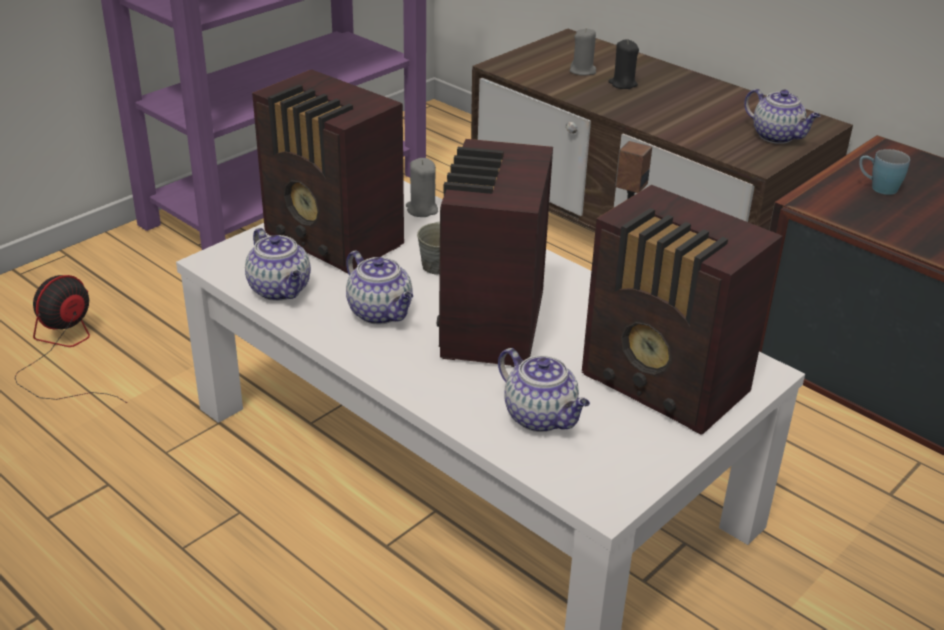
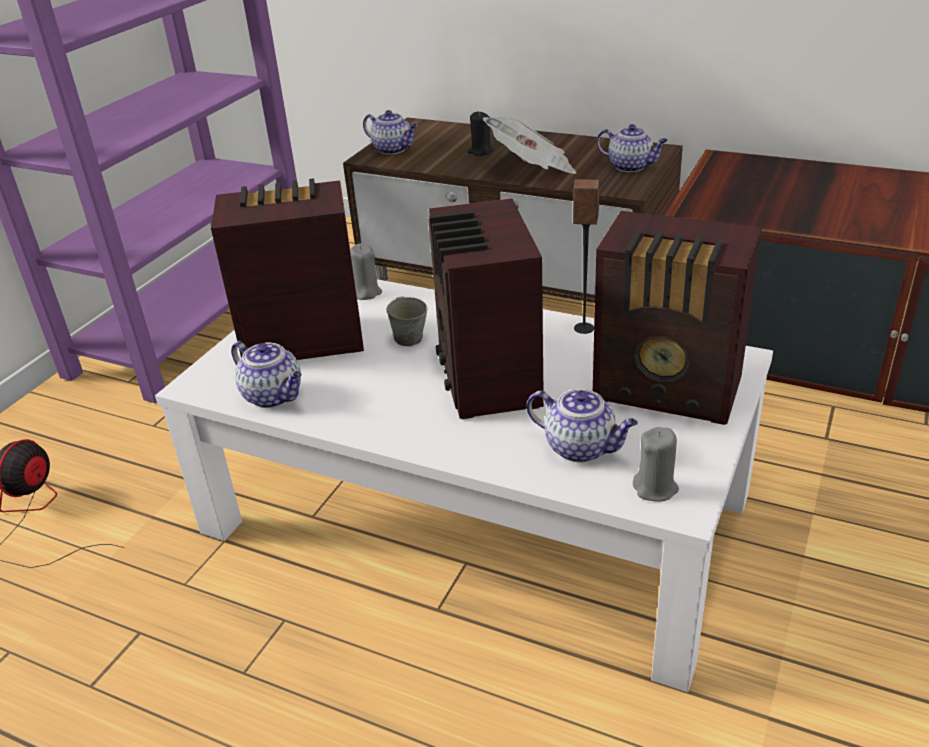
camera: 15 degrees left, 0 degrees up
(334, 241) = (300, 339): radio -> radio turned 150 degrees clockwise
(381, 313) = (381, 393): teapot -> teapot (393, 149)
(583, 71) = (441, 148): grey candle -> grey candle (655, 488)
(666, 115) = (532, 168): none -> newspaper
(877, 188) = (734, 189): blue mug -> none

